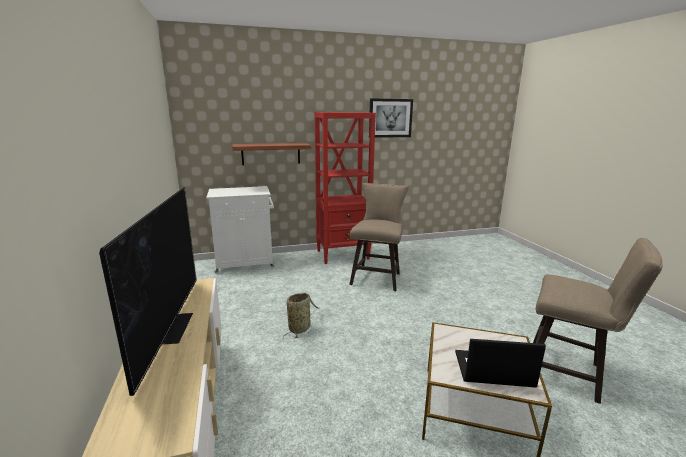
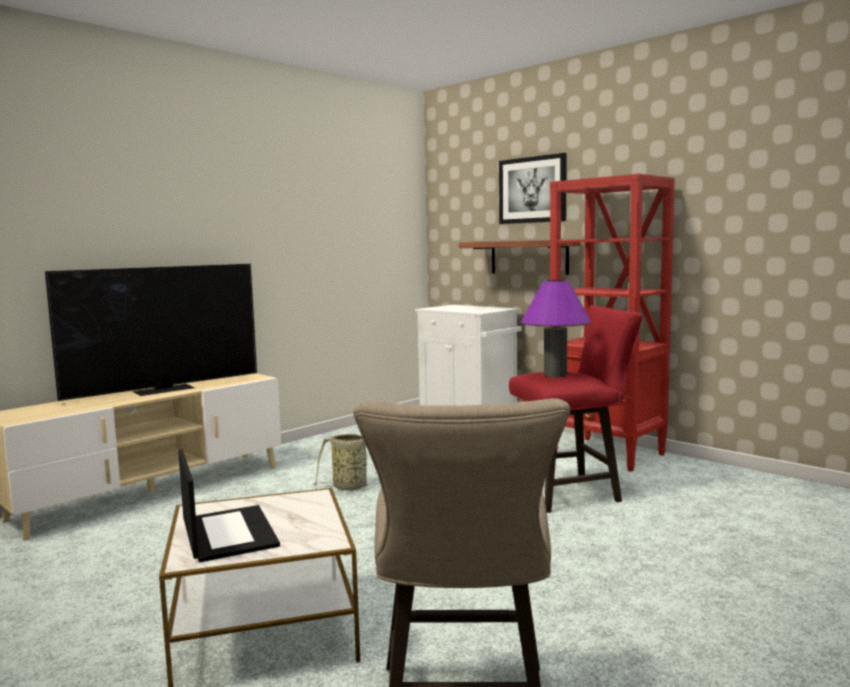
camera: 60 degrees right, 10 degrees down
(377, 277) = (572, 491): beige stool -> red stool
(379, 223) = (555, 375): none -> purple table lamp
(390, 118) = (743, 185): picture -> picture (532, 190)

